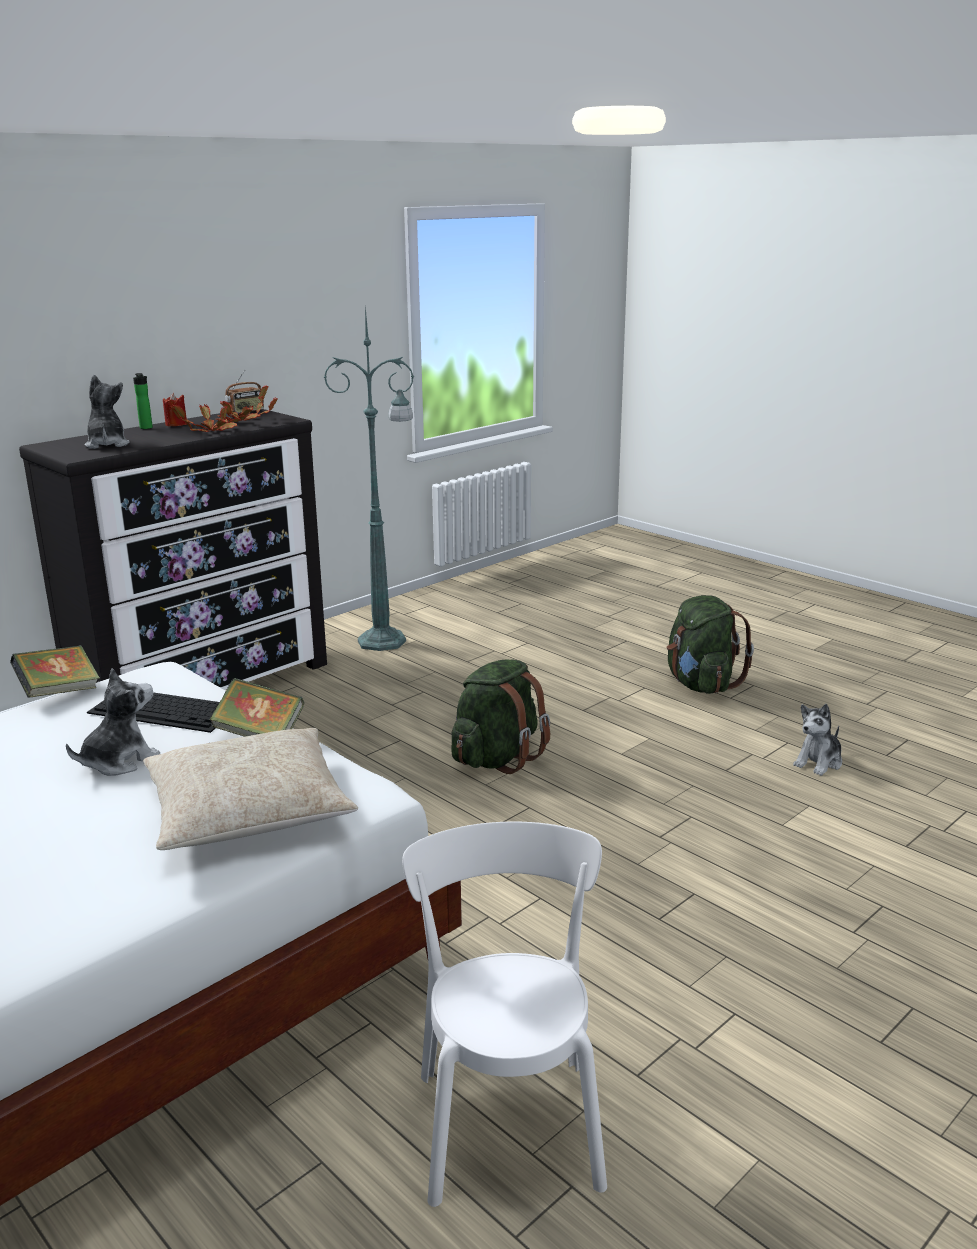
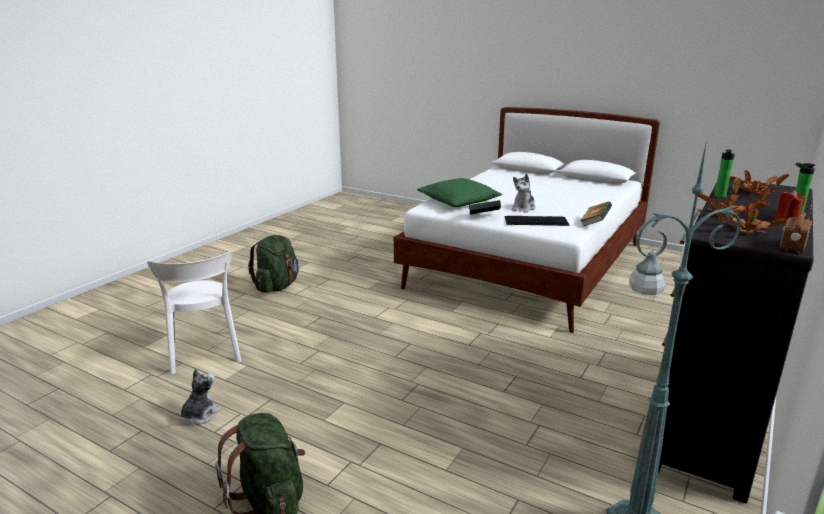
camera: 165 degrees right, 0 degrees up
(107, 444) = (754, 193): plush toy -> potted plant
(161, 443) = (720, 196): none -> bottle
(247, 809) = (459, 201): beige pillow -> green pillow
(497, 758) = (428, 386): green backpack -> green backpack (277, 287)
(508, 1119) = (367, 267): white chair -> white chair (204, 354)

